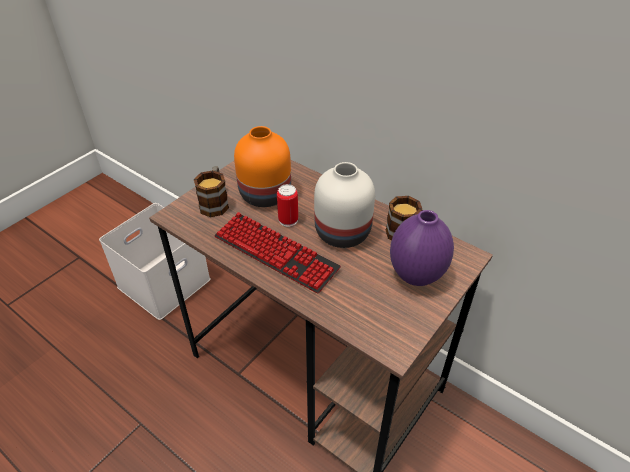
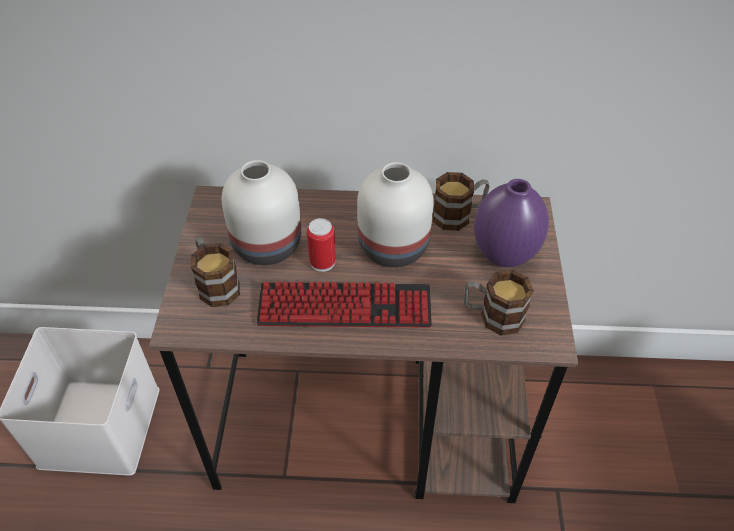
camera: 35 degrees left, 5 degrees up
(263, 195) = (265, 246): orange vase -> white vase
(368, 310) = (492, 316): none -> mug

